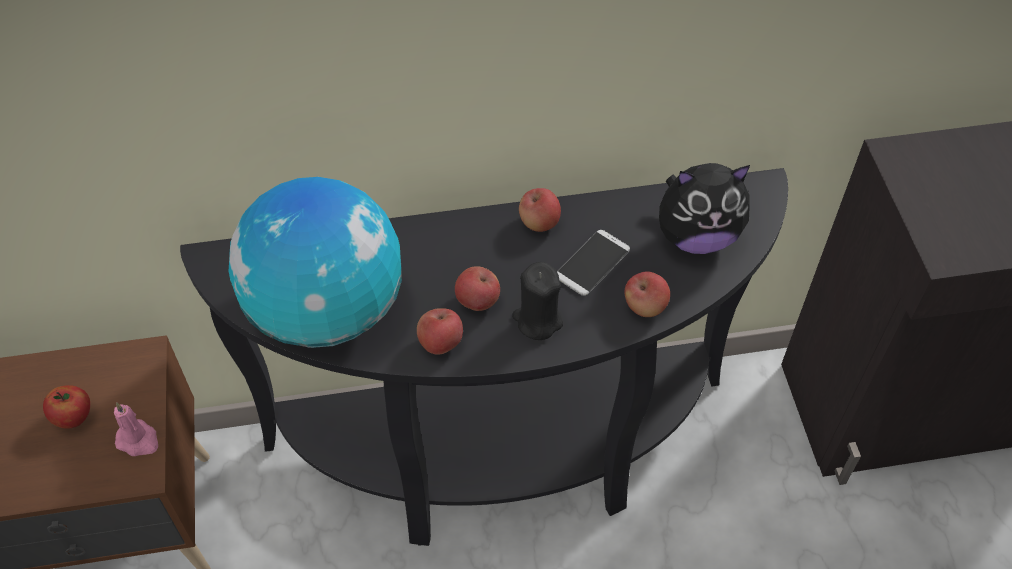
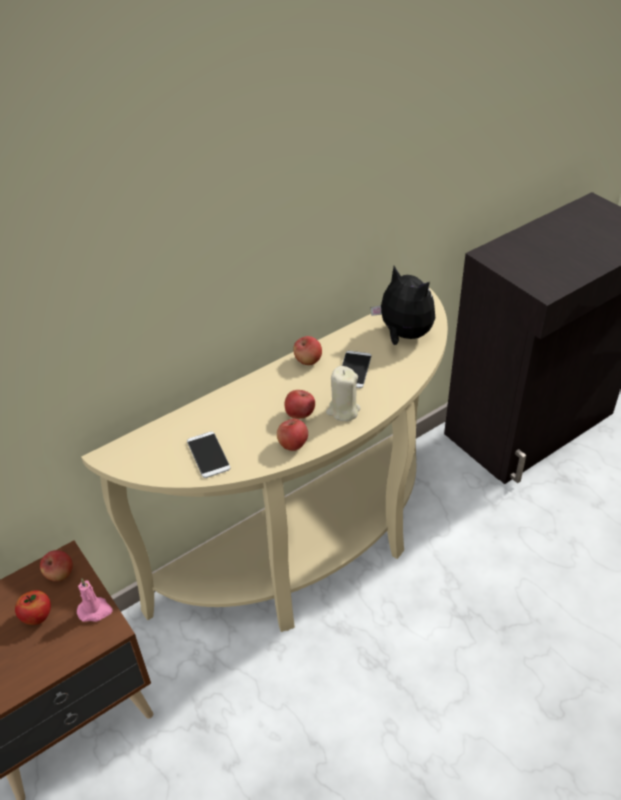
camera: 25 degrees left, 10 degrees down
(327, 310) = (208, 455): globe -> phone
(503, 459) = (311, 556): black console table -> beige console table
(537, 320) = (343, 410): black candle -> beige candle
(645, 307) = (400, 380): apple -> apple (60, 574)
(696, 236) = (403, 335): plush toy -> plush toy turned 105 degrees counterclockwise

